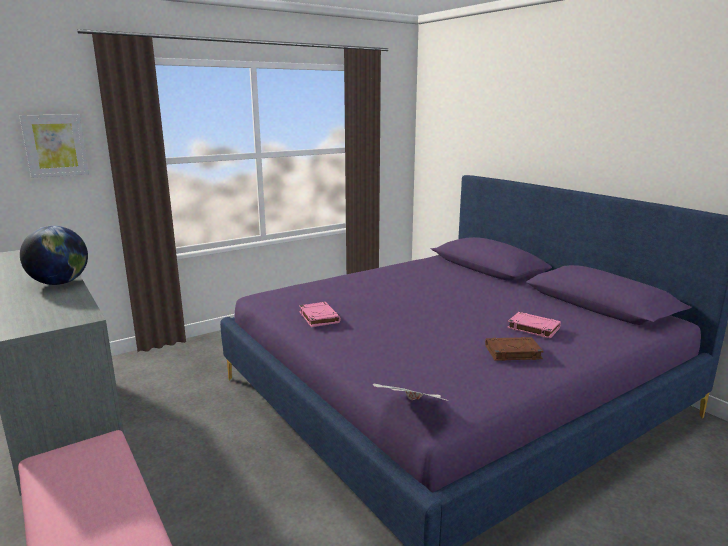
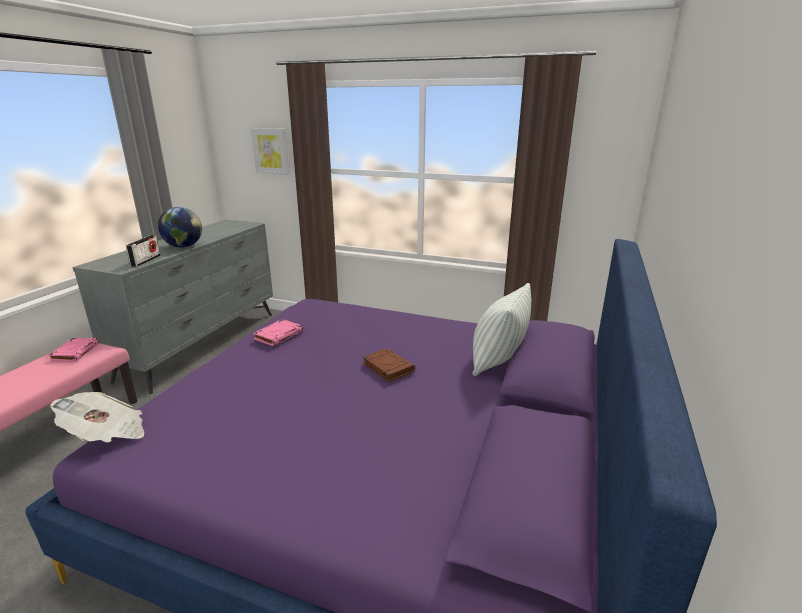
camera: 55 degrees right, 5 degrees up
(74, 304) = (146, 261): none -> radio
(460, 272) = (497, 360): none -> pillow
(512, 352) = (270, 456): brown book -> brown book (387, 367)
(532, 328) = (358, 453): pink book -> pink book (75, 352)

